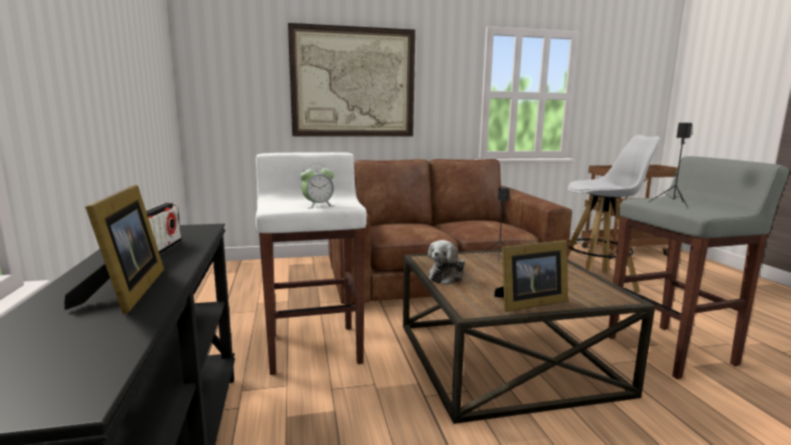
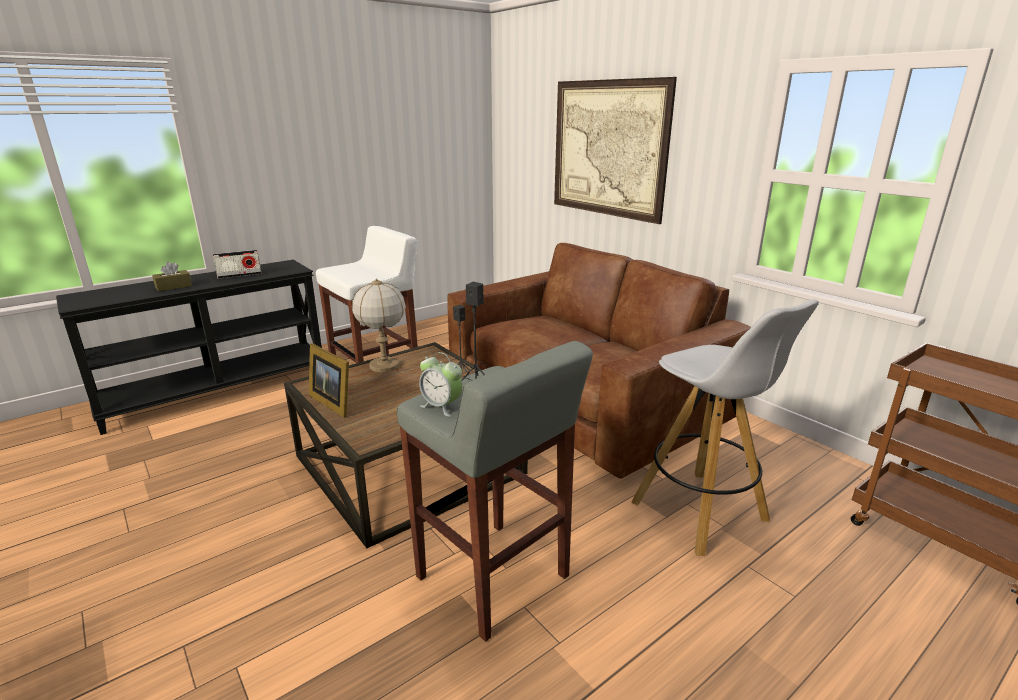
camera: 65 degrees right, 10 degrees up
(127, 292) = (173, 286): picture frame -> brown tissue box
(318, 205) = (344, 274): alarm clock -> alarm clock (441, 406)
(447, 276) = (384, 366): plush toy -> table lamp

